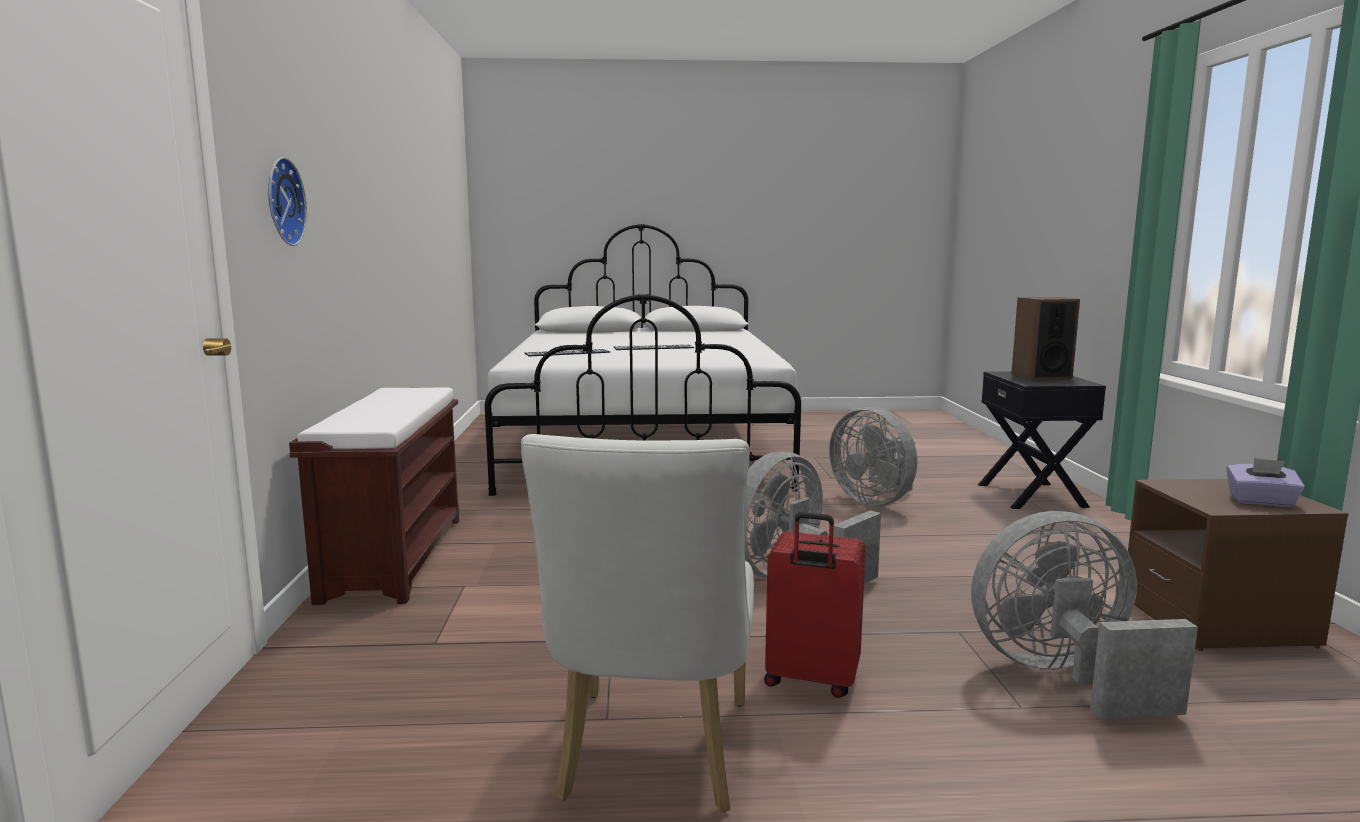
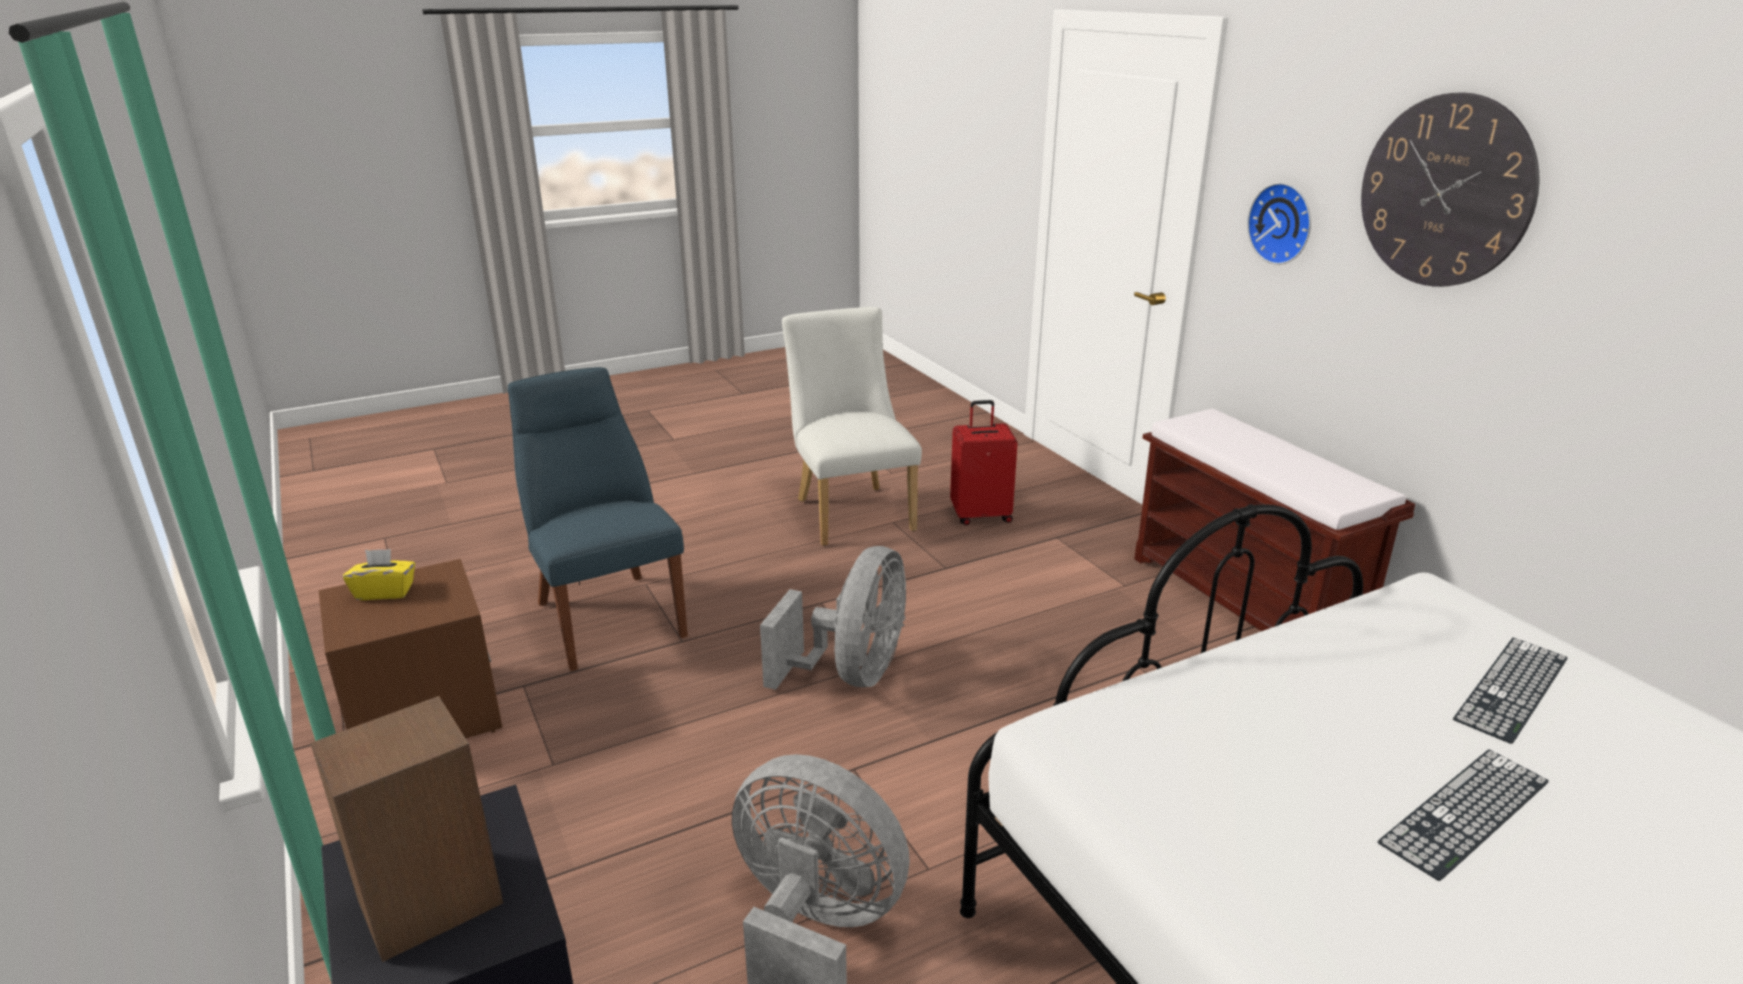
camera: 155 degrees right, 15 degrees up
(339, 156) = (1445, 191): none -> wall clock
(811, 681) = (787, 570): red suitcase -> red suitcase (981, 515)
(1063, 676) = (607, 615): grey fan -> blue chair
(1261, 502) = (385, 592): purple tissue box -> yellow tissue box

